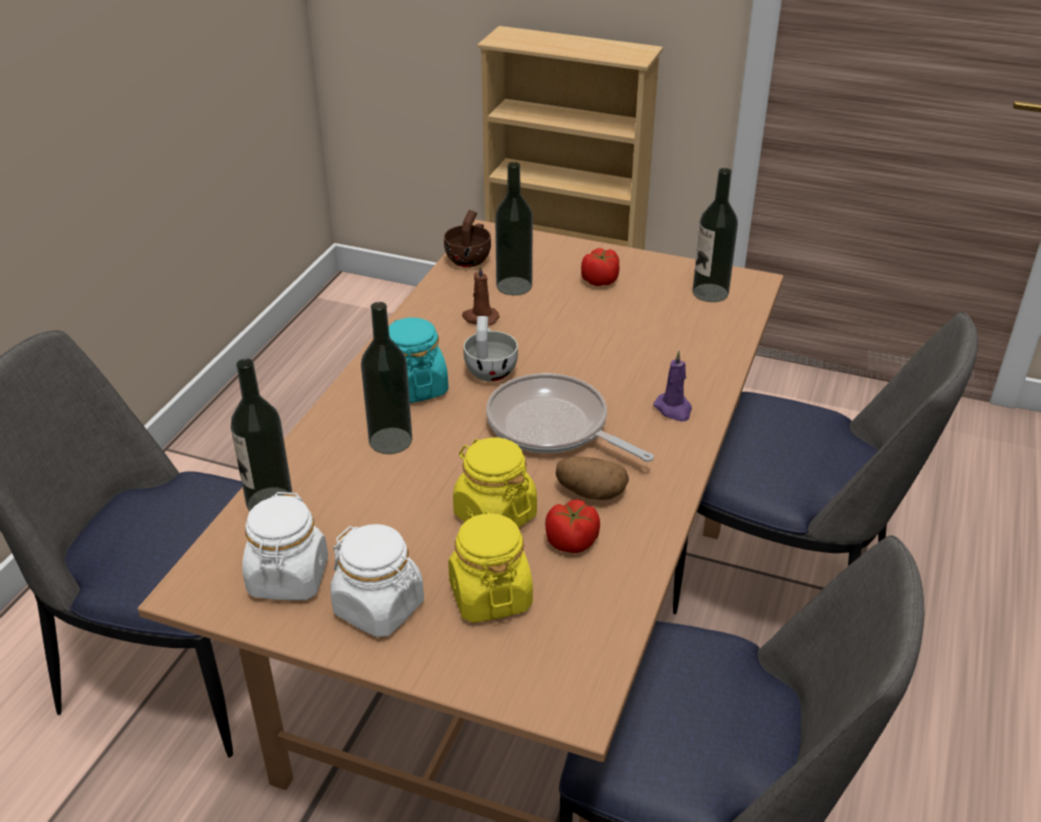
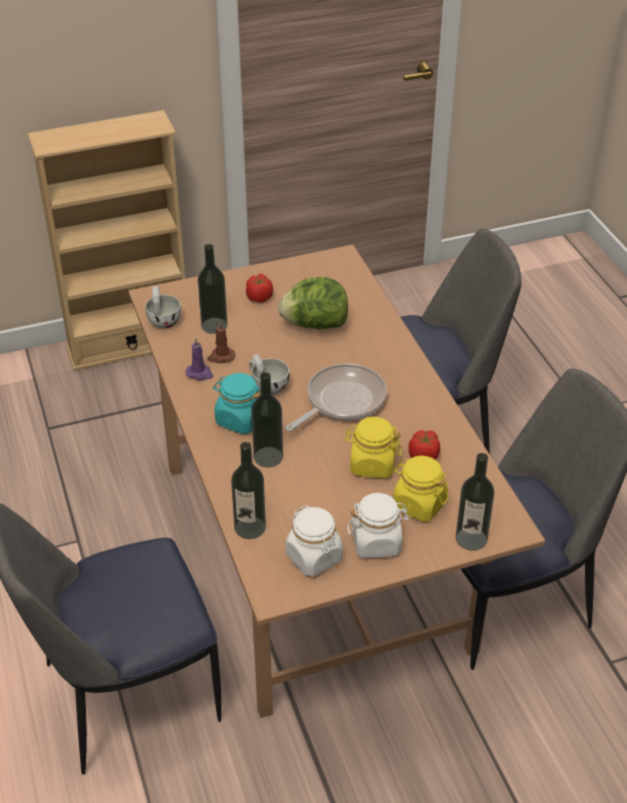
camera: 40 degrees left, 5 degrees up
(470, 258) = (163, 319): brown cup -> white cup
(553, 426) = (342, 400): frying pan -> frying pan turned 135 degrees clockwise
(590, 493) = (402, 426): potato -> none
(627, 334) = (315, 325): none -> lettuce
(674, 409) = (389, 357): purple candle -> purple candle (200, 373)
(710, 293) = (328, 275): bottle -> bottle (471, 538)

